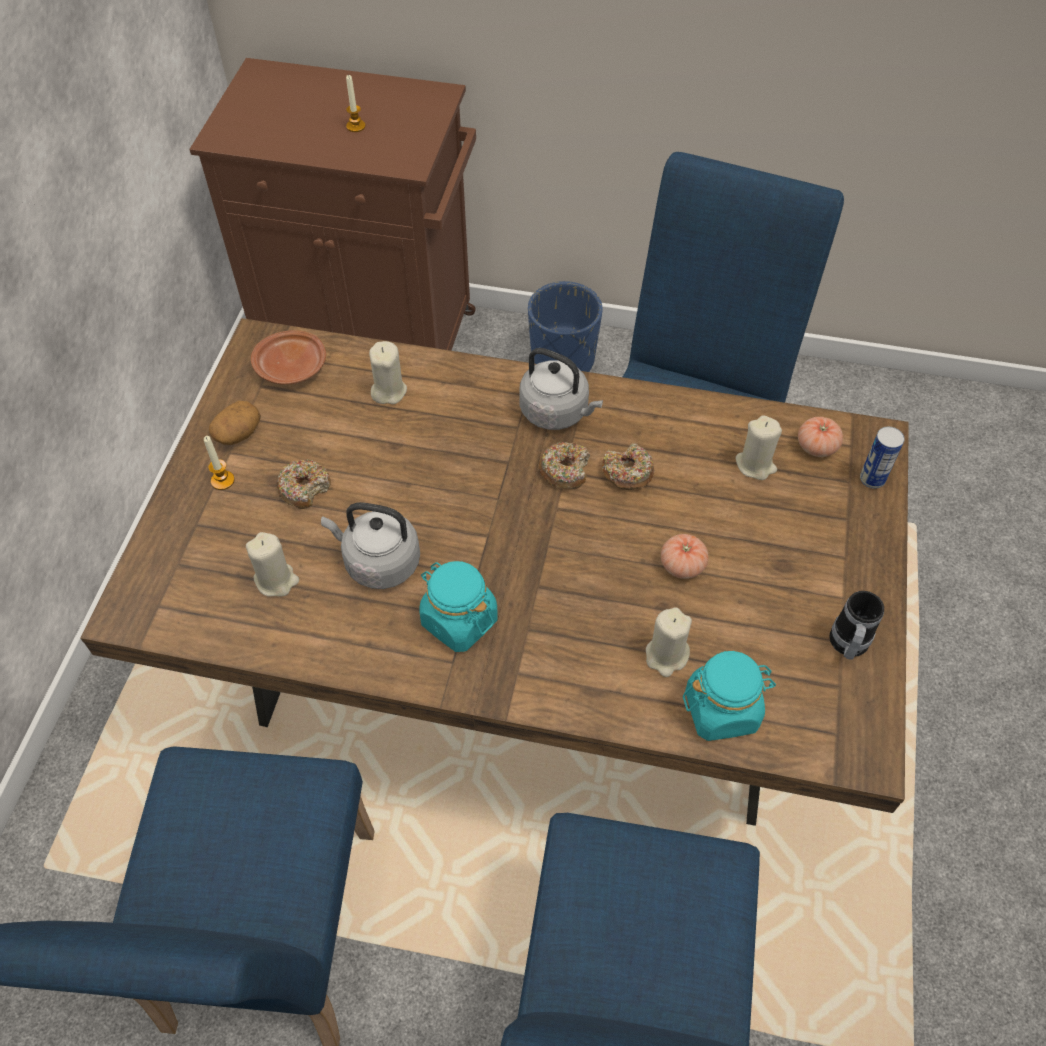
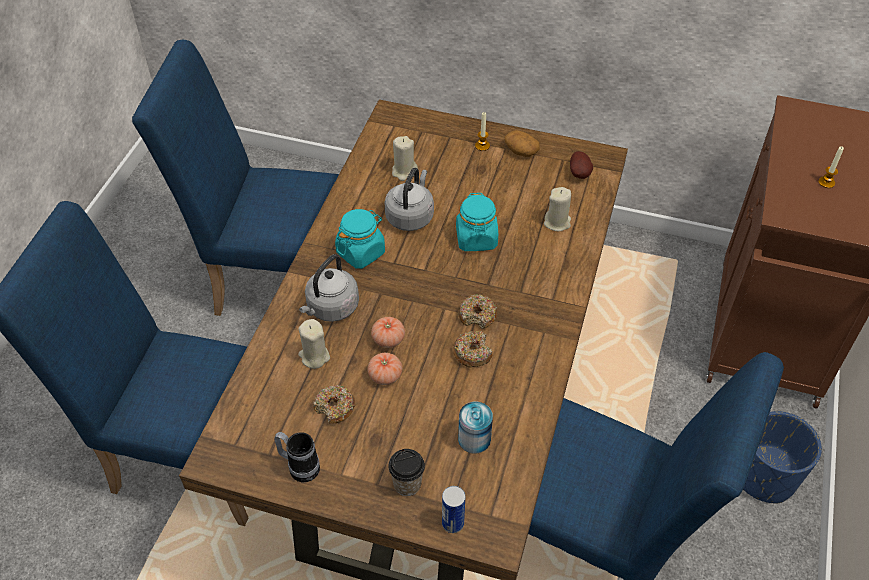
camera: 95 degrees right, 5 degrees down
(292, 367) = (580, 174): brown plate -> potato
(304, 488) = (473, 182): donut -> donut (335, 408)
(557, 412) = (534, 316): grey kettle -> grey kettle (331, 308)
(722, 710) = (268, 381): turquoise jar -> turquoise jar (476, 239)
(755, 465) = (474, 439): beige candle -> can
(816, 446) = (491, 488): tomato -> tomato (388, 339)
(836, 526) = (407, 484): none -> cup

